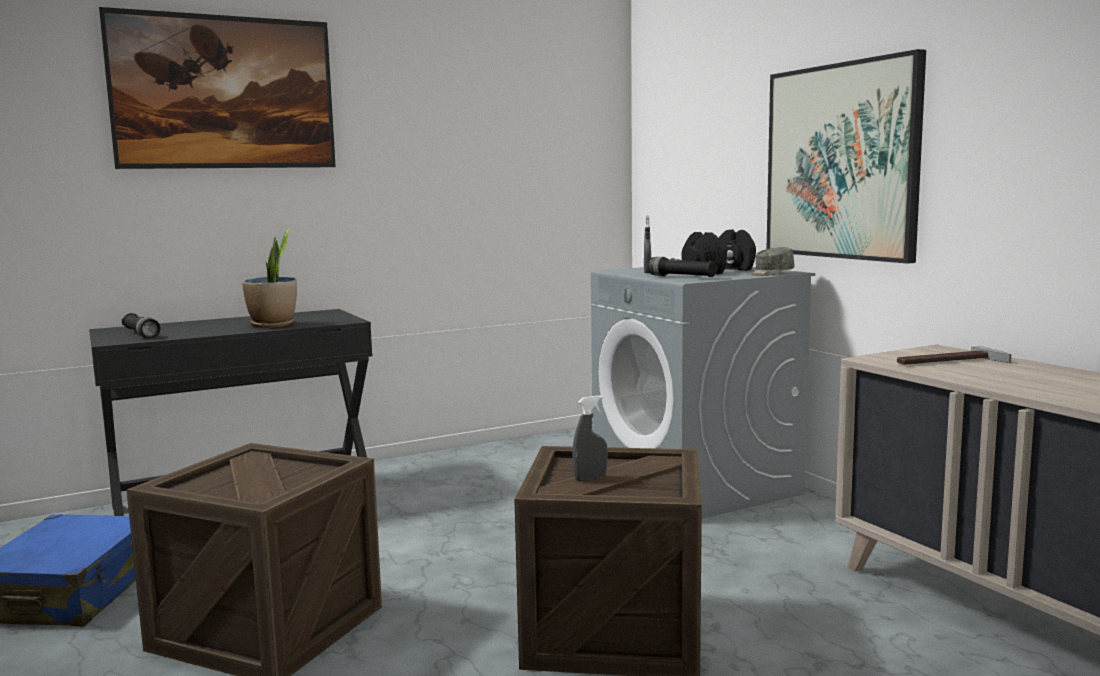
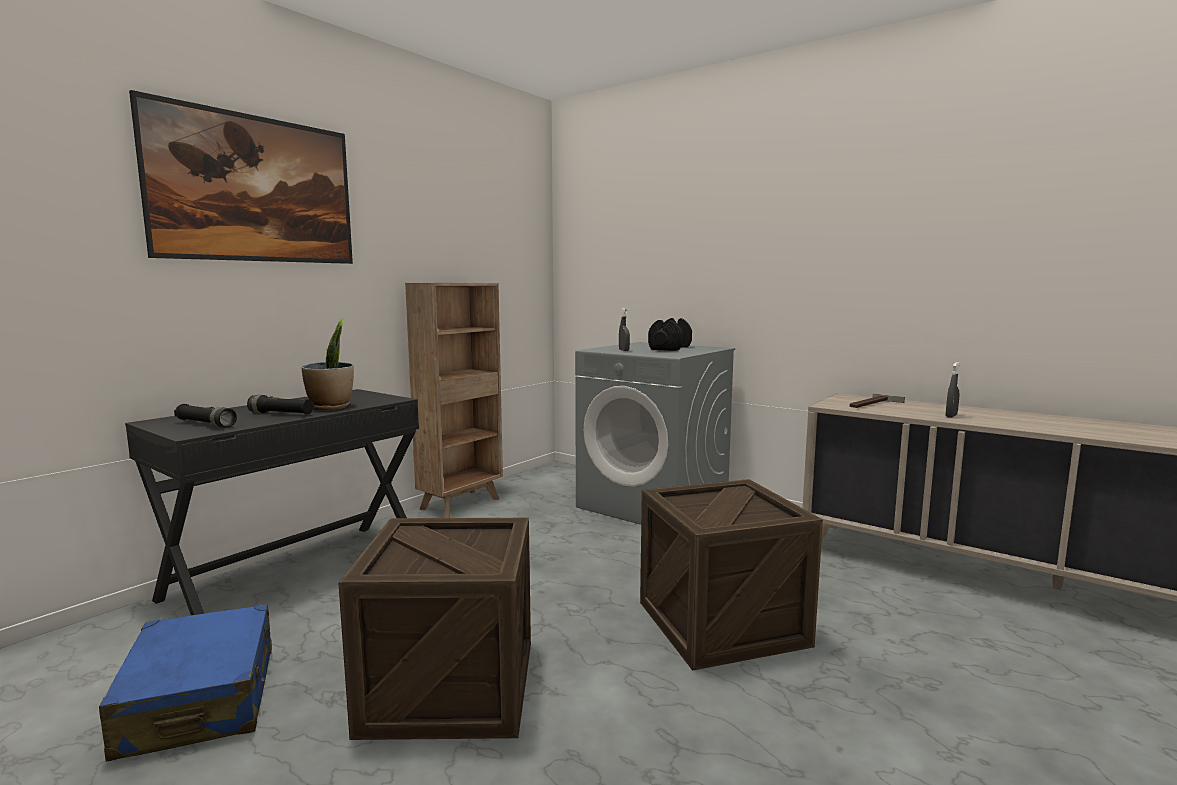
camera: 25 degrees left, 0 degrees up
(470, 455) = (462, 503): none -> brown bookcase
(590, 478) = (716, 510): grey spray bottle -> grey spray bottle (951, 416)
(681, 277) = (661, 353): black flashlight -> black flashlight (281, 414)
(771, 273) = (710, 349): grey cap -> none
(841, 161) = (754, 271): picture -> none

